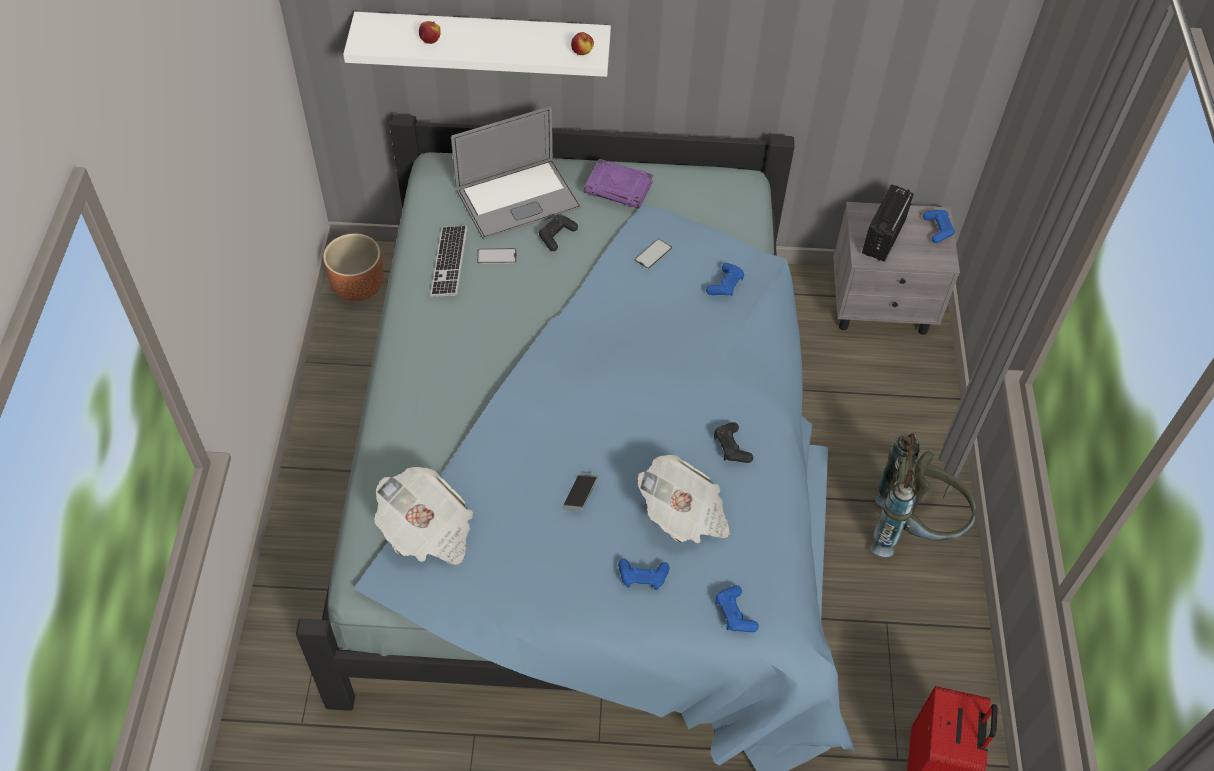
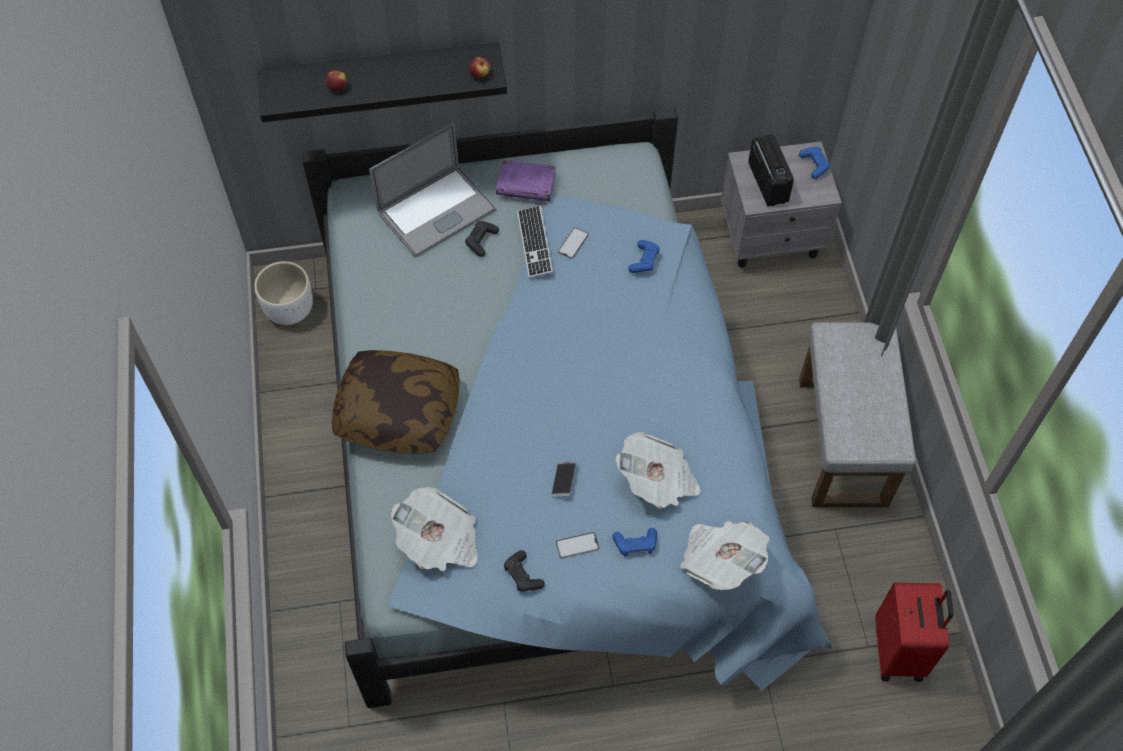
camera: 10 degrees left, 5 degrees up
(358, 287) = (289, 310): brown planter -> white planter
(422, 390) = (399, 412): none -> pillow
(449, 262) = (390, 285): keyboard -> keyboard (534, 243)
(484, 43) = (382, 76): white shelf -> black shelf
(496, 256) = (432, 271): phone -> phone (577, 545)
(731, 447) = (684, 412): black game controller -> black game controller (523, 575)
(734, 614) = (720, 560): blue game controller -> newspaper
(883, 237) = (767, 182): radio -> radio turned 150 degrees clockwise
(913, 528) = (840, 440): grey backpack -> grey ottoman

